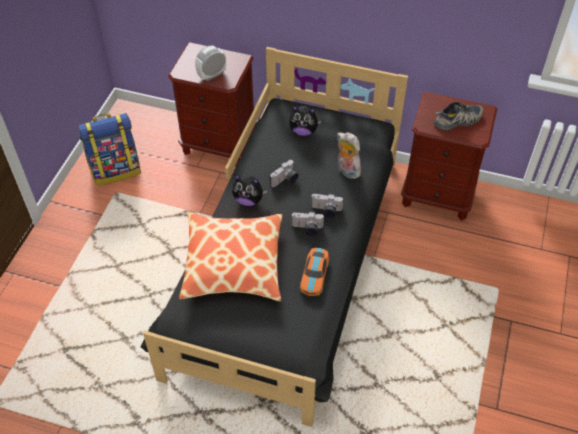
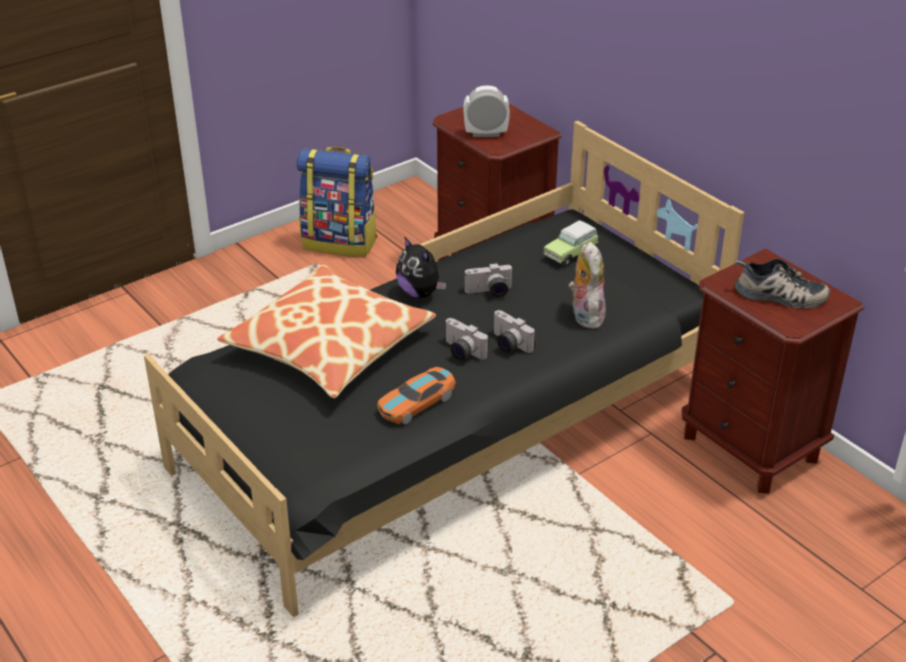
camera: 35 degrees right, 15 degrees down
(303, 131) = (571, 253): plush toy -> toy car

